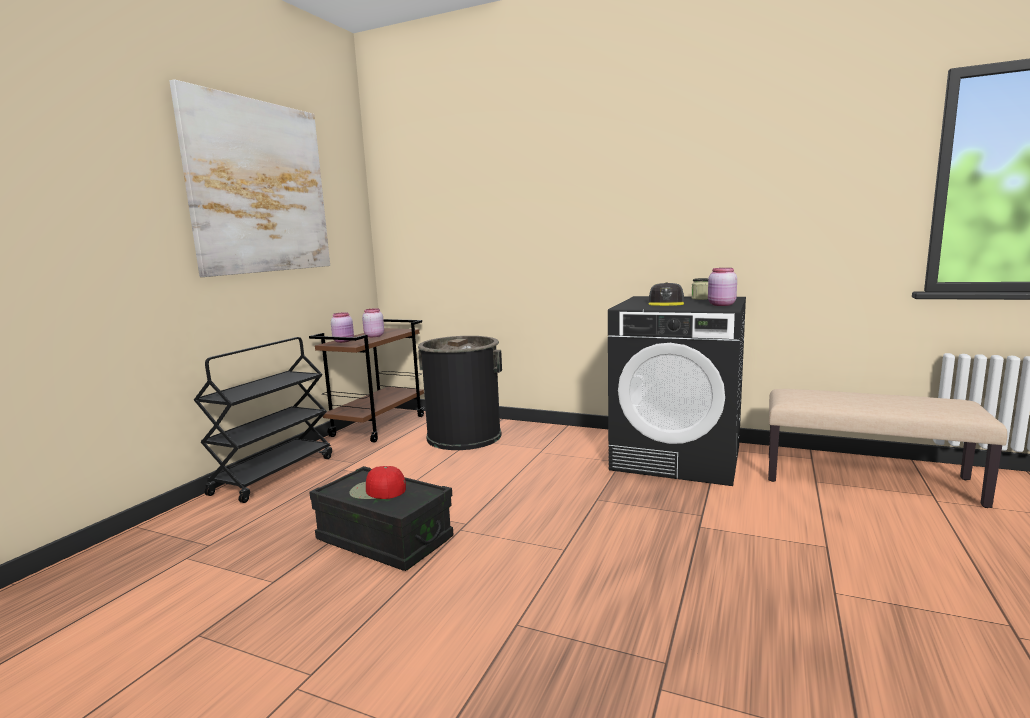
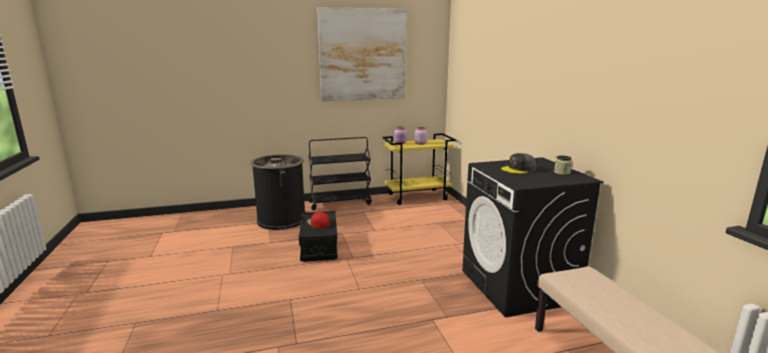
camera: 50 degrees right, 5 degrees up
(378, 426) = (417, 197): brown cart -> yellow cart
(464, 436) = (440, 219): black trash can -> black trash can (281, 220)
(721, 305) = (537, 181): pink jar -> none

